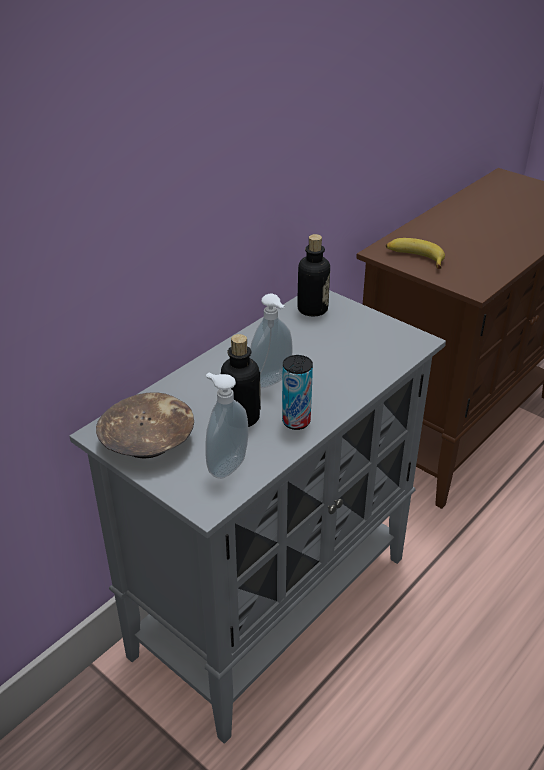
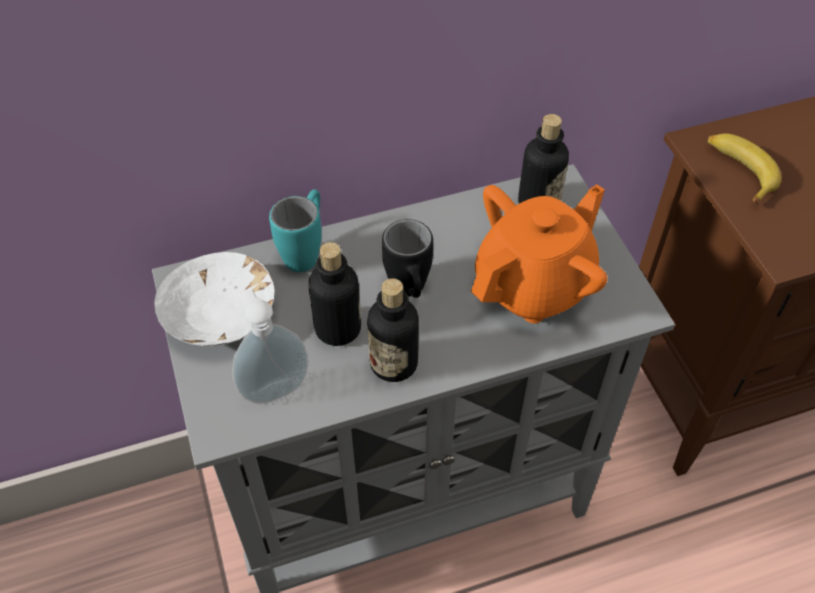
camera: 30 degrees right, 15 degrees up
(148, 441) = (220, 314): brown bowl -> white bowl
(179, 385) = (306, 251): none -> turquoise mug
(272, 381) = (410, 293): soap dispenser -> black mug
(296, 421) = (393, 363): can -> bottle
(348, 350) = (534, 285): none -> orange teapot

